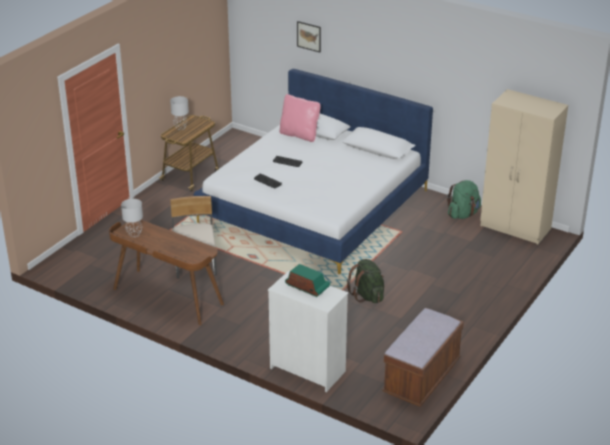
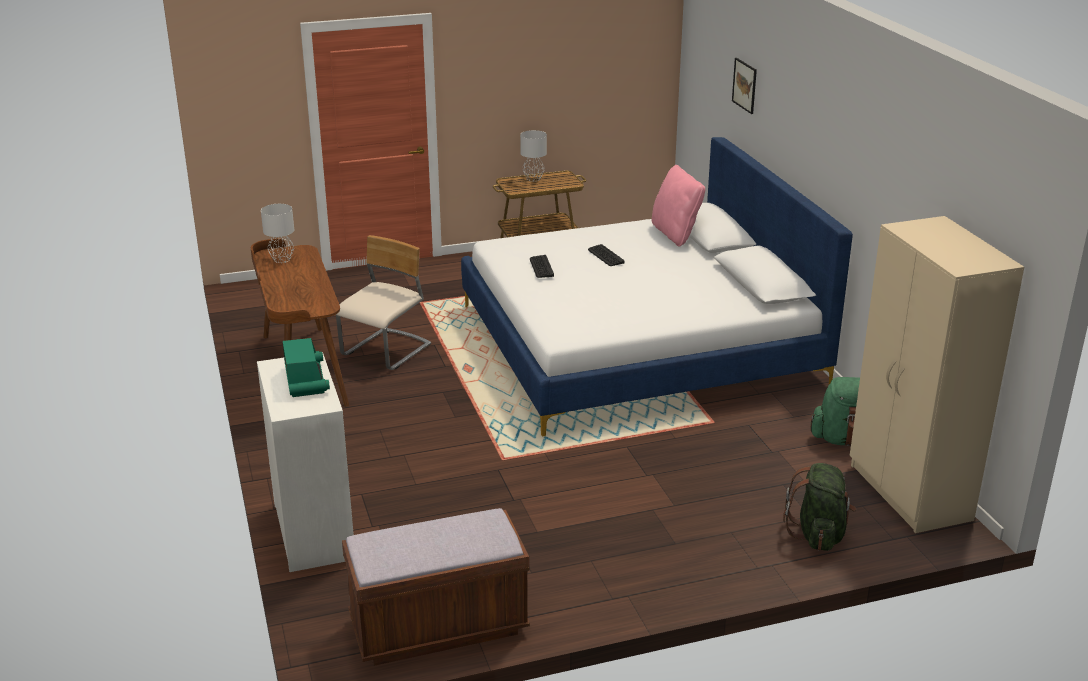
camera: 40 degrees right, 5 degrees down
(367, 296) = (537, 480): green backpack -> green backpack (818, 534)

